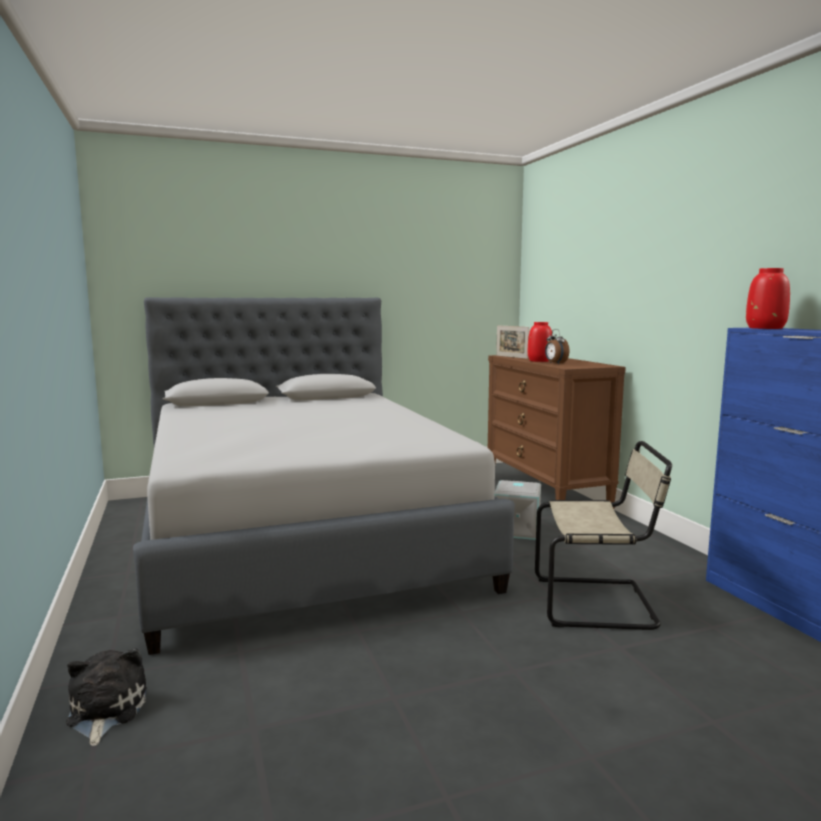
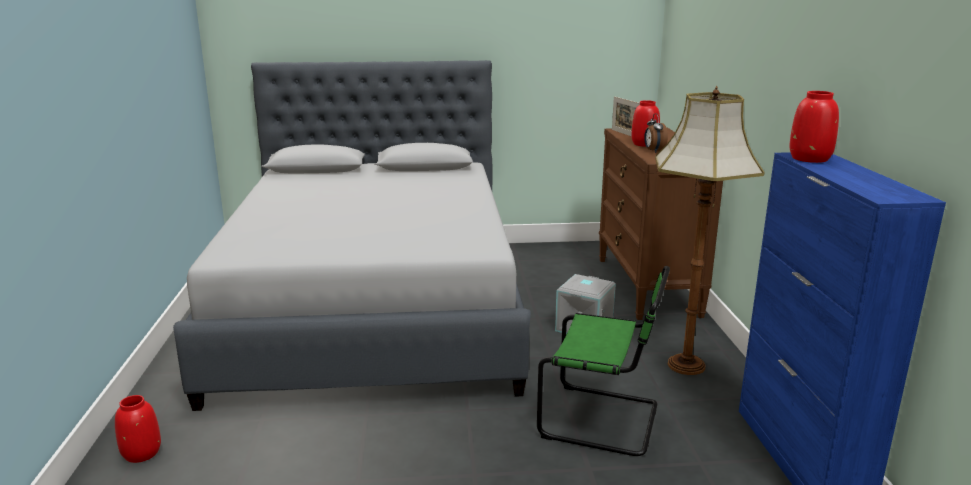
camera: 15 degrees right, 10 degrees up
(105, 711) = (141, 453): plush toy -> red vase
(598, 603) = (604, 420): beige chair -> green chair
(629, 550) = (684, 365): none -> floor lamp

